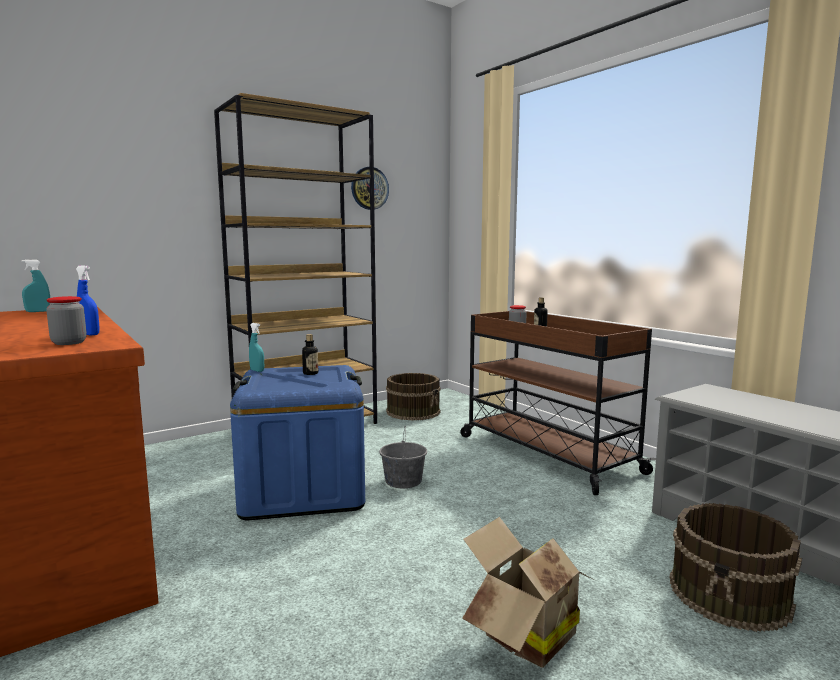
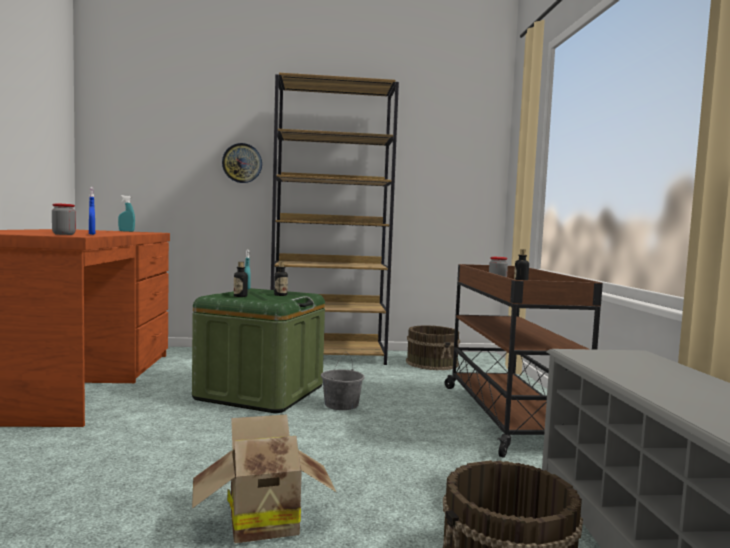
camera: 30 degrees right, 5 degrees down
(274, 383) = (240, 296): none -> bottle
(303, 490) = (260, 392): blue storage box -> green storage box
(369, 188) = (417, 150): wall clock -> wall clock (242, 163)

